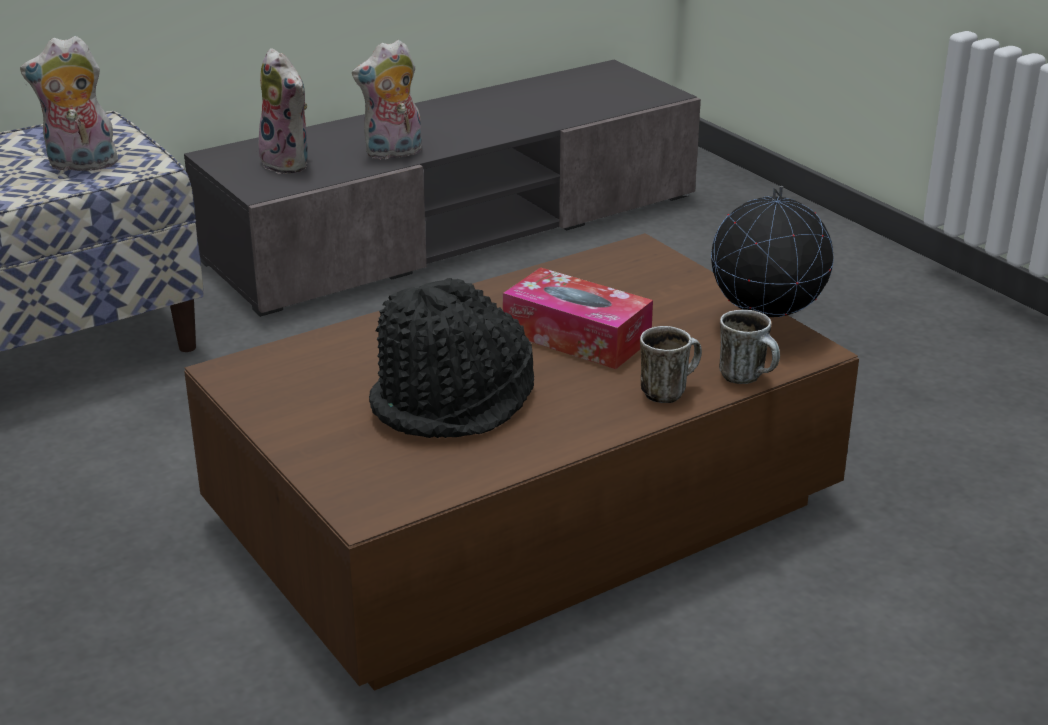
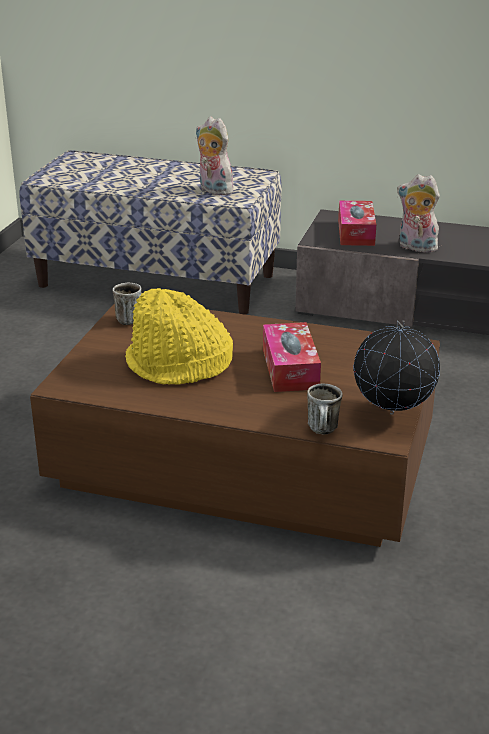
camera: 50 degrees right, 0 degrees up
(289, 163) = (356, 232): plush toy -> tissue box
(454, 402) = (178, 366): black hat -> yellow hat
(668, 391) = (274, 414): mug -> mug (133, 320)

